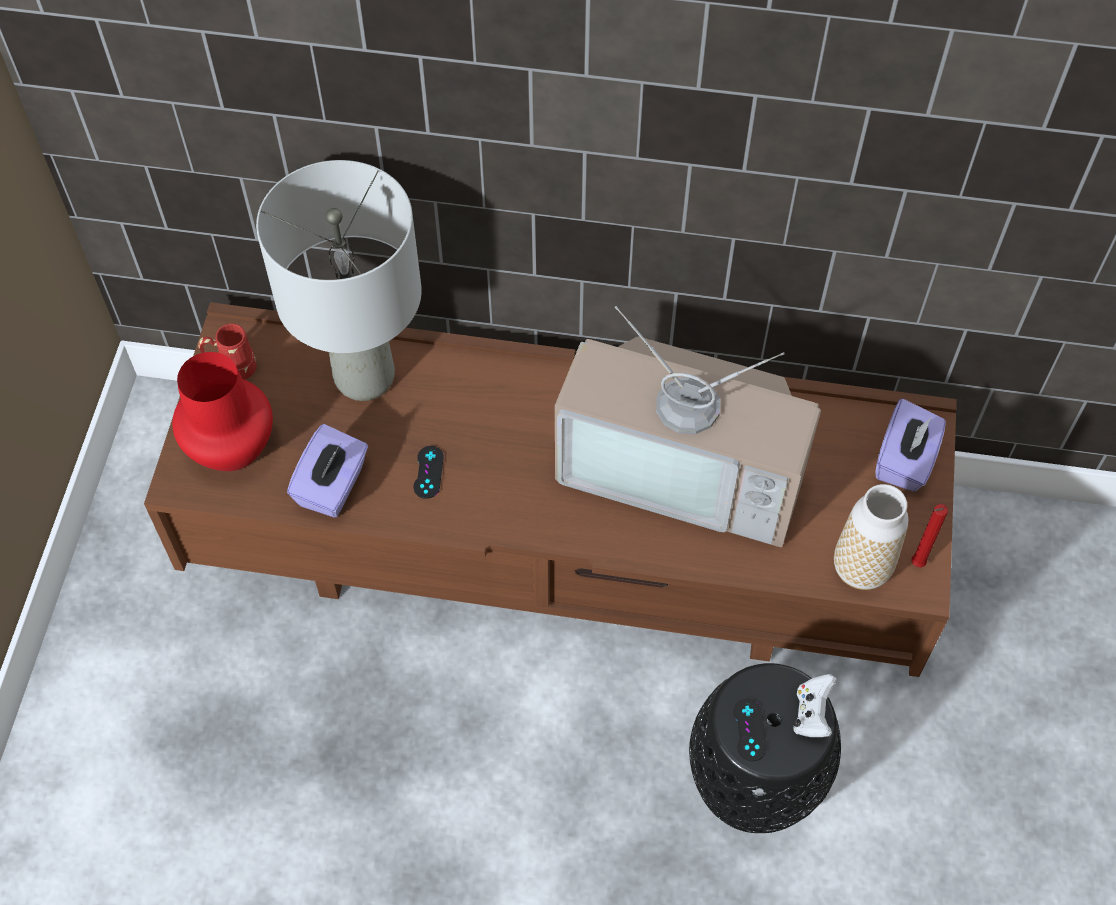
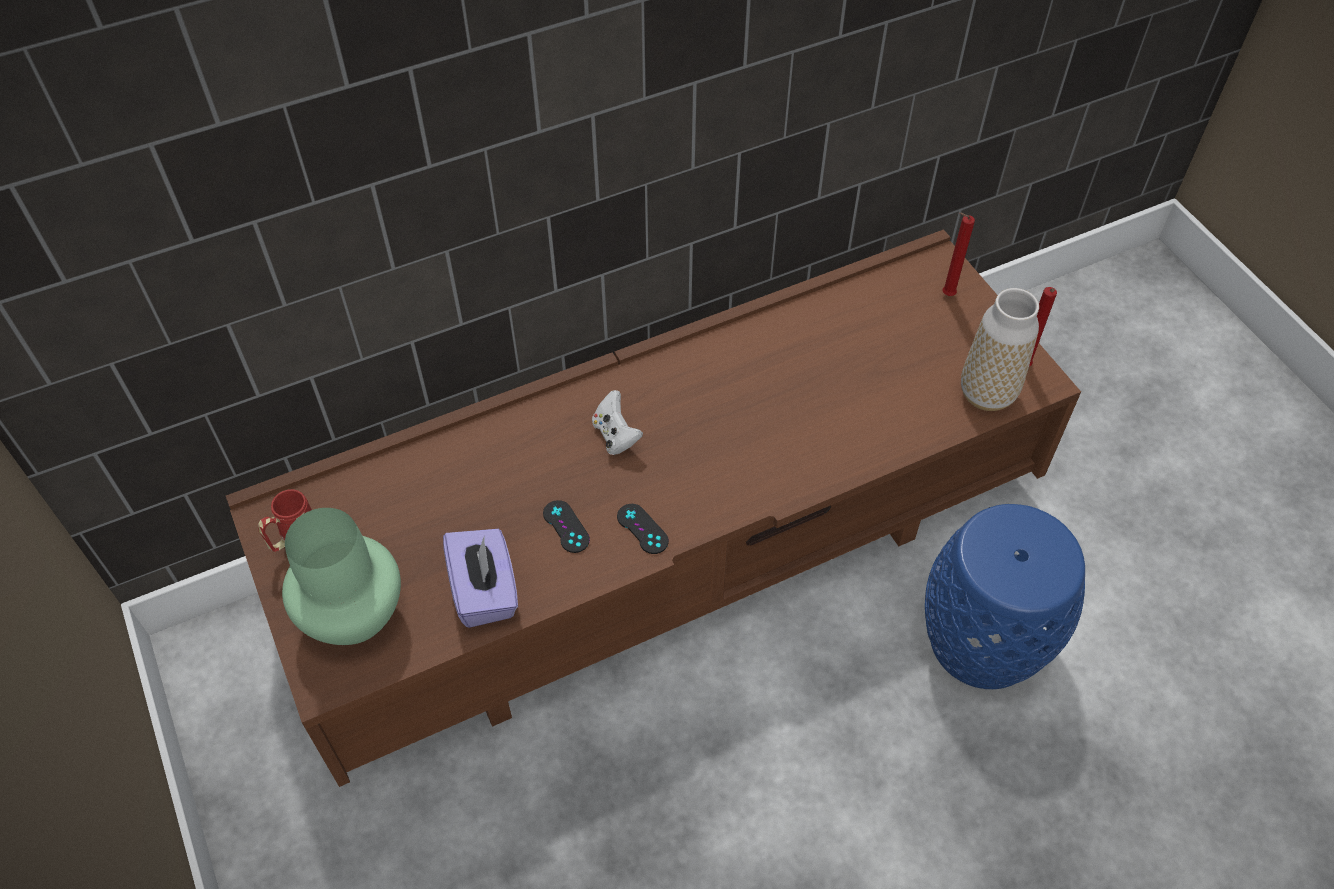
camera: 35 degrees left, 5 degrees down
(233, 447) = (355, 614): red vase -> green vase
(364, 378) = (437, 480): grey table lamp -> none
(684, 469) = (784, 397): television -> none
(749, 730) = (1011, 575): black game controller -> black game controller (642, 529)
(753, 781) = (982, 641): black stool -> blue stool
(811, 714) = (1045, 532): white game controller -> white game controller (615, 435)
(905, 461) = (946, 295): purple tissue box -> red candle

